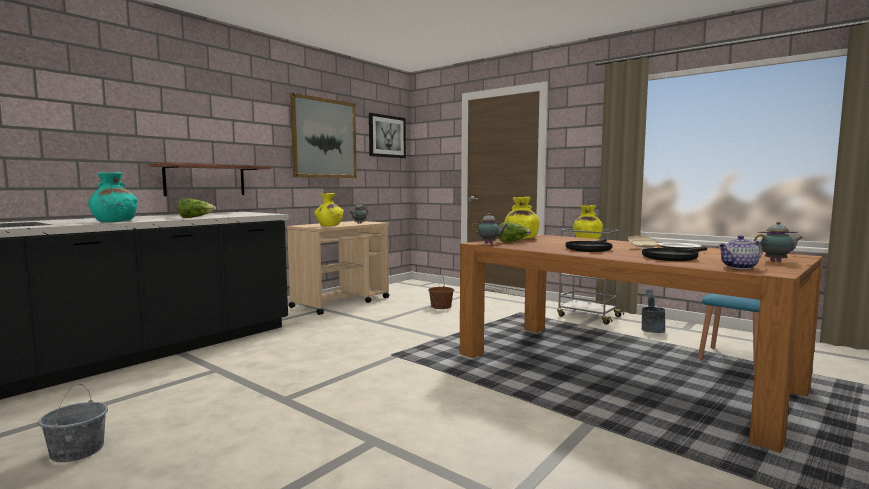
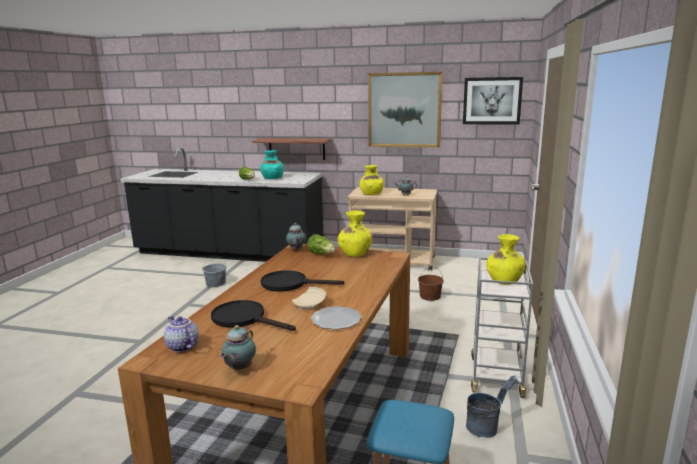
camera: 65 degrees right, 10 degrees up
(77, 451) = (122, 286): grey bucket -> grey bucket (216, 283)
(114, 221) = (206, 178): turquoise vase -> turquoise vase (272, 178)
(777, 261) = (239, 369): teapot -> teapot turned 45 degrees clockwise

